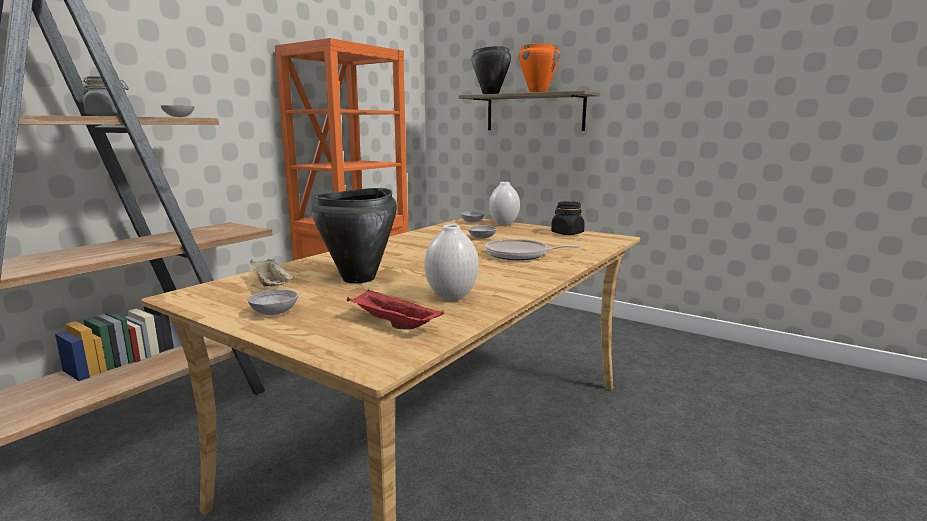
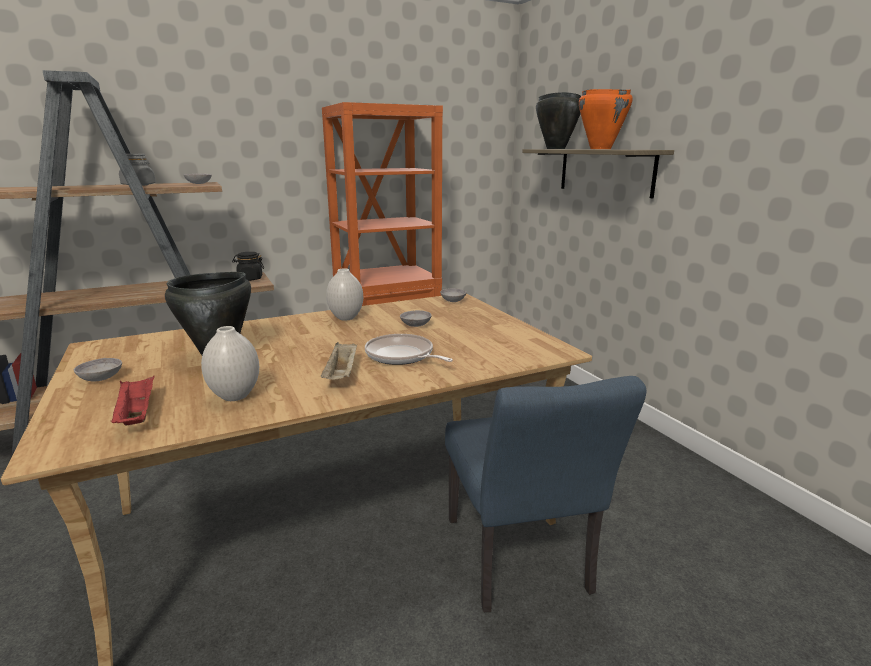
camera: 30 degrees right, 5 degrees up
(272, 287) = (152, 350): beige tray -> beige tray (342, 375)
(503, 224) = (477, 309): white vase -> white vase (346, 318)
(567, 233) = (516, 334): black jar -> black jar (250, 279)
(620, 419) = (520, 563): none -> blue chair

